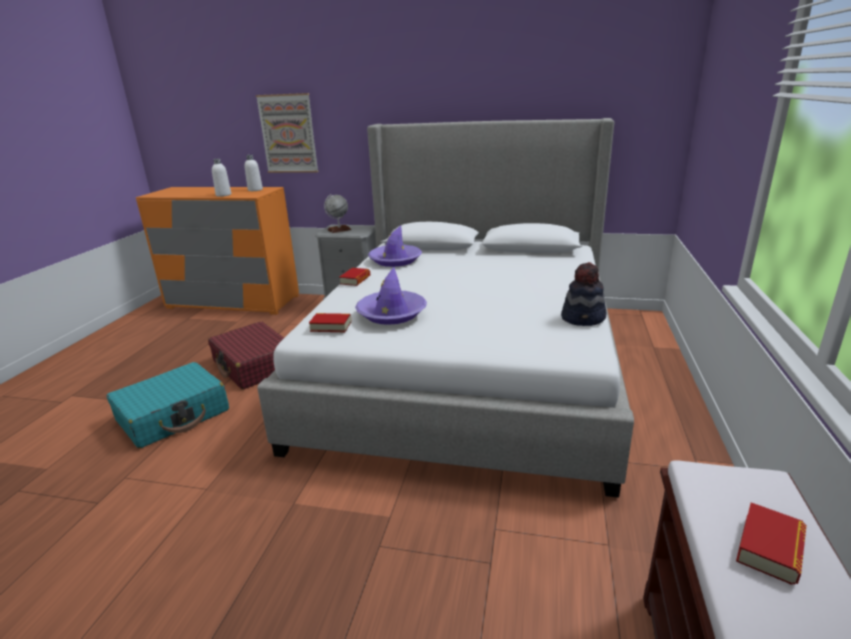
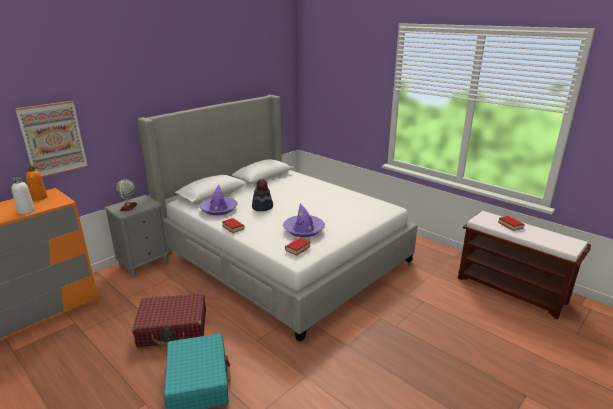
camera: 60 degrees left, 0 degrees up
(255, 190) = (39, 197): white bottle -> orange bottle
(583, 318) = (360, 197): hat -> hat (262, 207)

